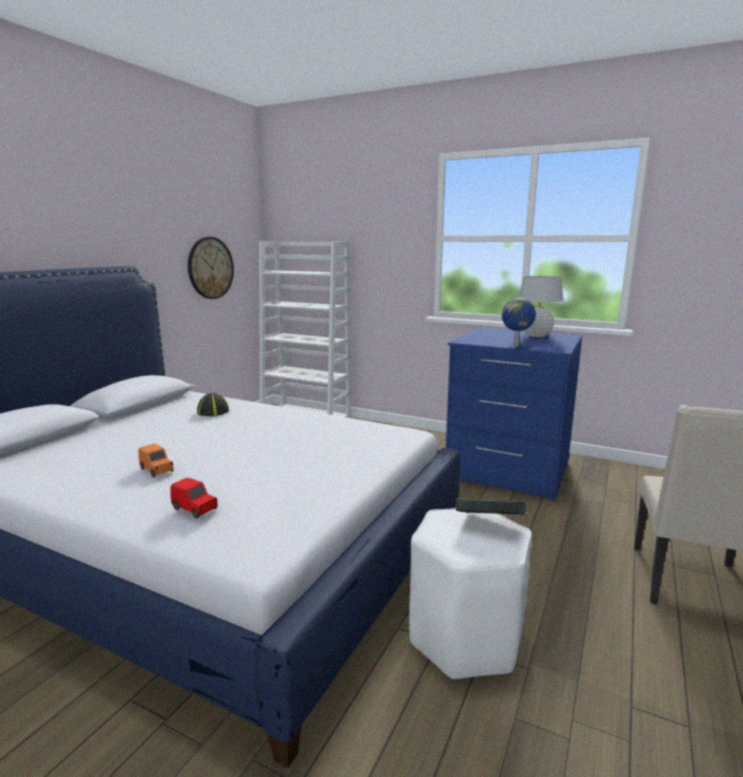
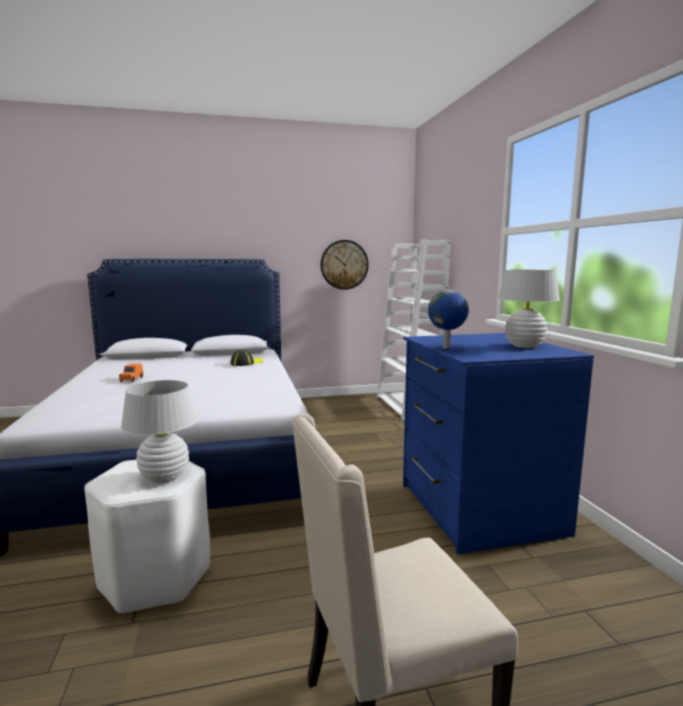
camera: 50 degrees right, 5 degrees down
(195, 509) = (81, 397): red toy car -> none
(490, 525) = (164, 477): book -> white table lamp

